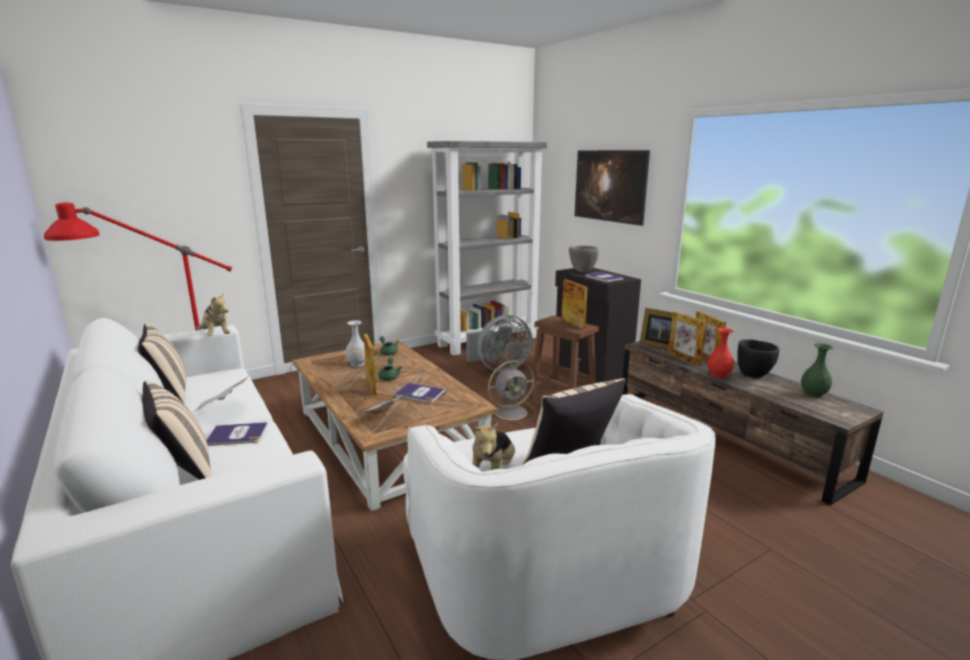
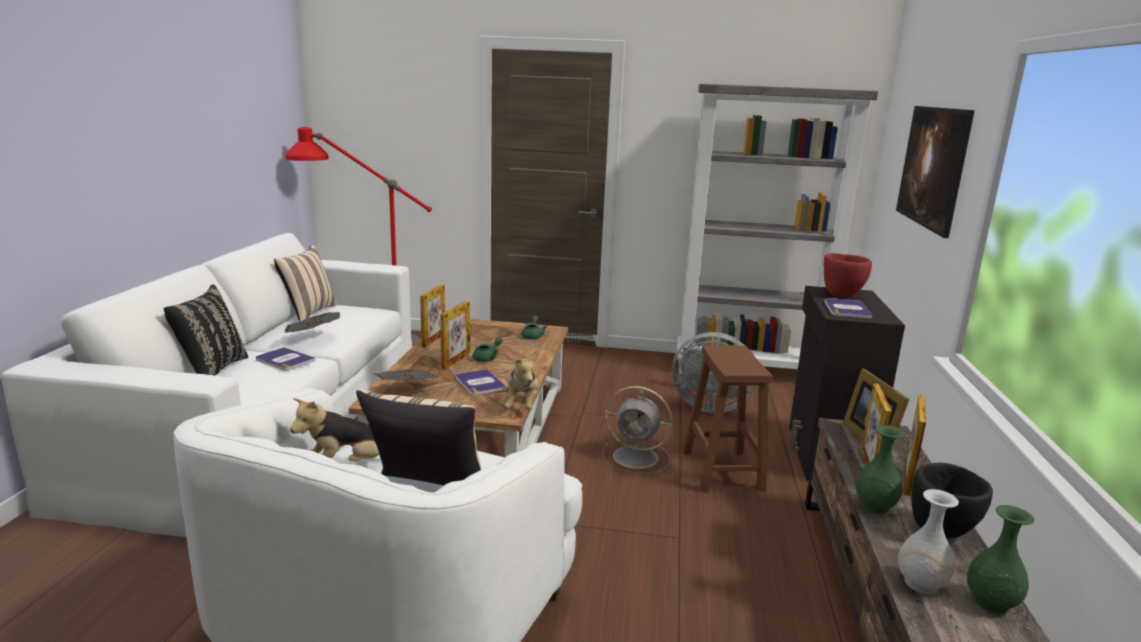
camera: 40 degrees right, 0 degrees up
(183, 471) = (211, 371): beige pillow -> black pillow
(215, 336) = (373, 271): plush toy -> plush toy (521, 405)
(357, 364) = (484, 337): white vase -> white vase (920, 584)
(572, 323) = (744, 361): picture frame -> picture frame (433, 340)
(582, 271) = (841, 294): grey bowl -> red bowl
(719, 375) = (874, 506): red vase -> green vase

